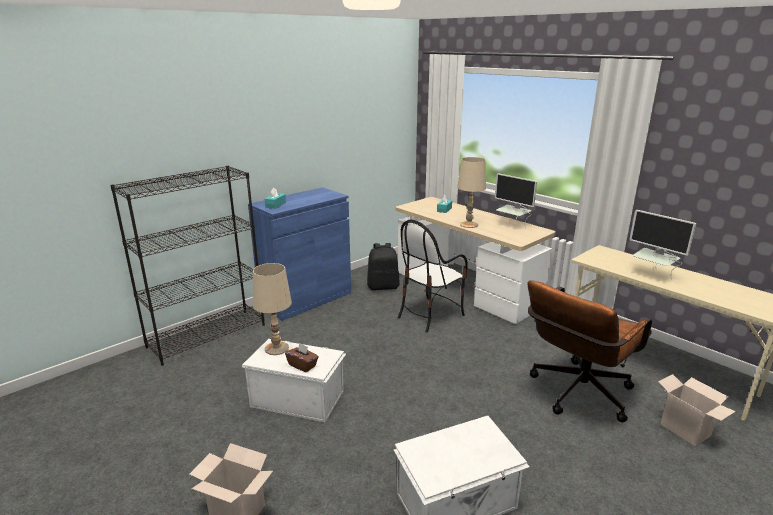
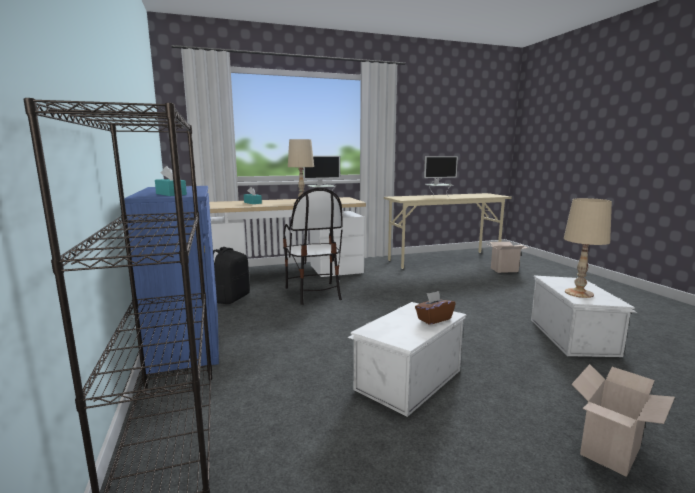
camera: 65 degrees left, 10 degrees down
(276, 348) = (384, 328): beige table lamp -> beige table lamp (579, 293)
(576, 395) = (462, 280): brown office chair -> none

